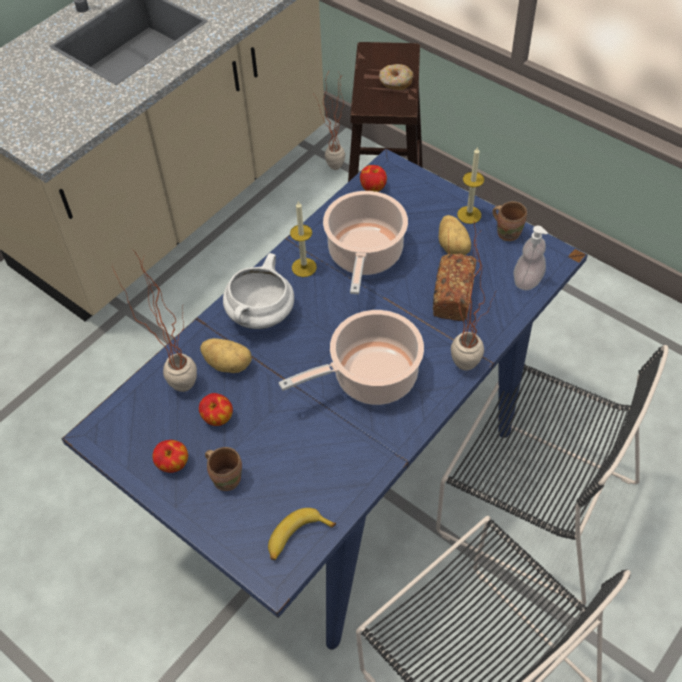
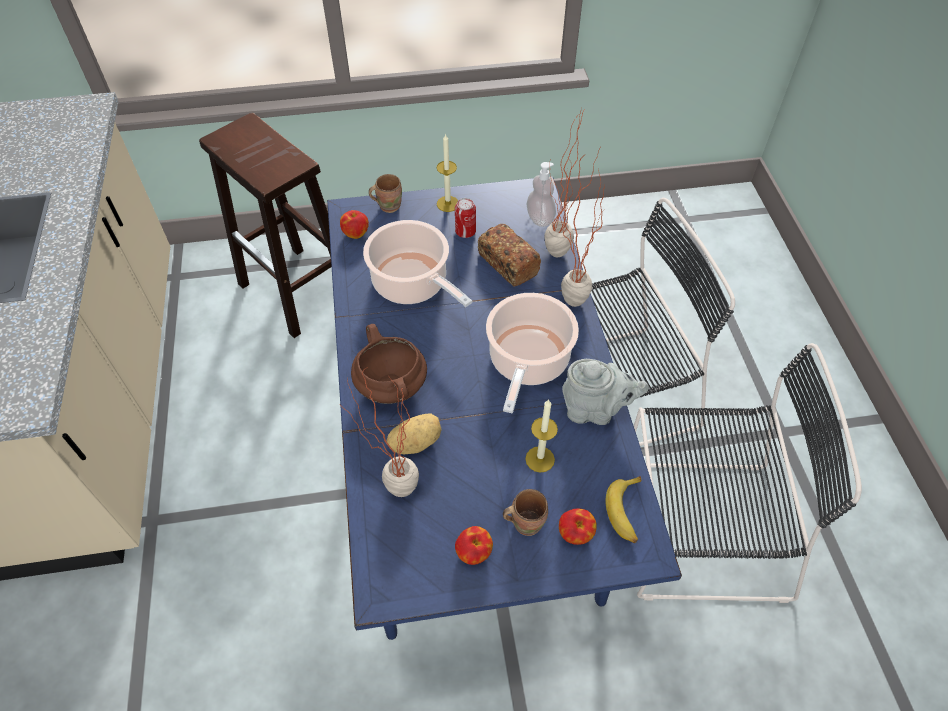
camera: 50 degrees left, 0 degrees up
(217, 418) = (461, 487): apple -> apple (575, 534)
(261, 316) = (393, 387): white cooking pot -> brown cooking pot
(304, 267) = (378, 326): candle -> candle (540, 459)
(332, 171) = (210, 282): potted plant -> potted plant (560, 259)
(371, 453) = (595, 410): none -> grey teapot
(395, 82) = (269, 150): donut -> none
(453, 246) = (465, 232): potato -> can
(508, 232) = (487, 197): brown mug -> brown mug (388, 205)

